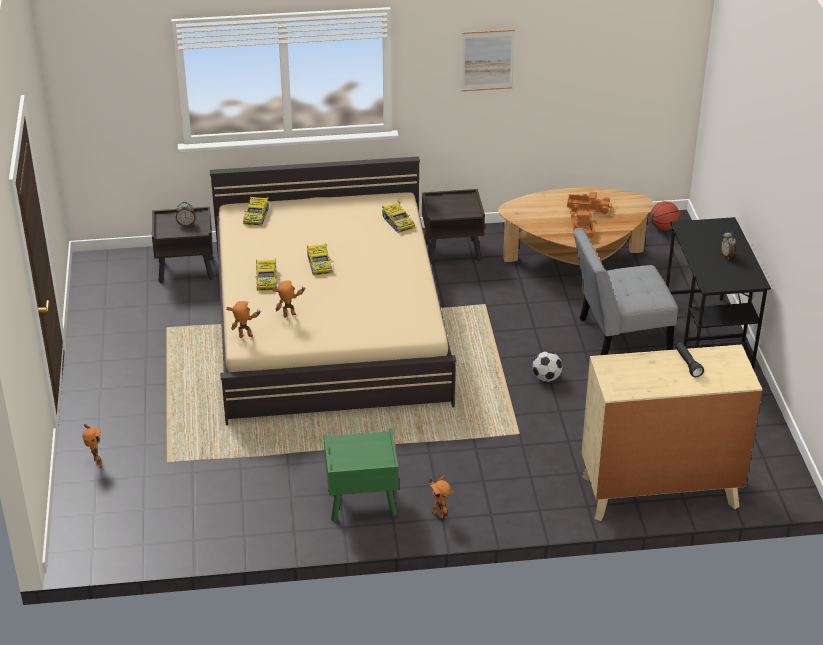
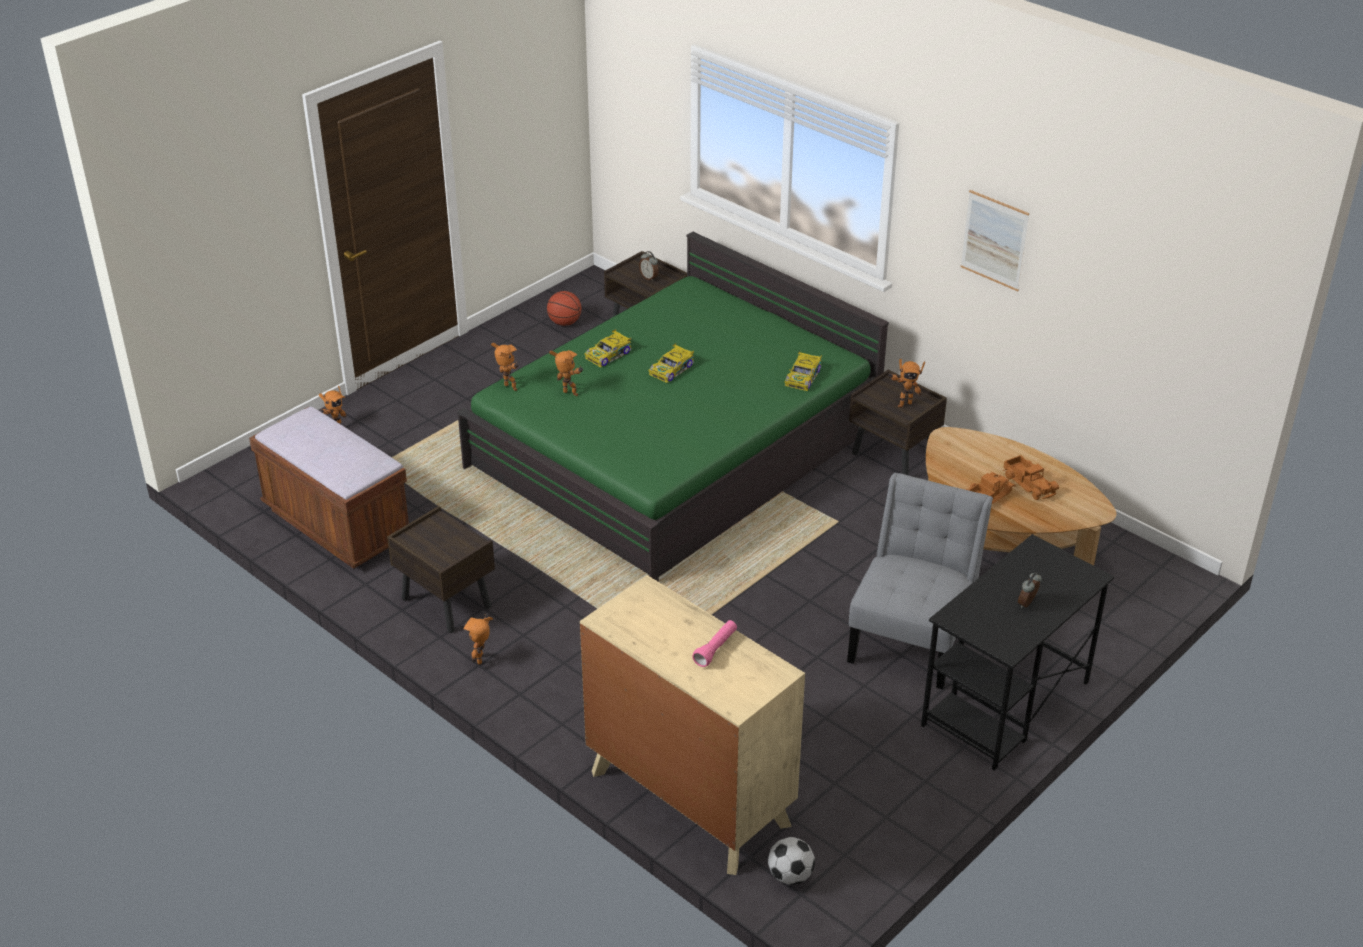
camera: 50 degrees right, 0 degrees up
(209, 514) = (337, 524): none -> brown bench
(256, 215) = (698, 299): toy car -> none
(329, 326) = (675, 448): beige bed -> green bed
(361, 503) = (445, 603): green nightstand -> brown nightstand
(460, 206) = (903, 404): none -> toy robot
(546, 378) = (774, 623): football -> football (790, 876)
(619, 335) = (913, 638): grey chair -> grey chair turned 75 degrees clockwise
(663, 228) = (1153, 574): basketball -> basketball (564, 323)
(687, 364) = (716, 649): black flashlight -> pink flashlight

